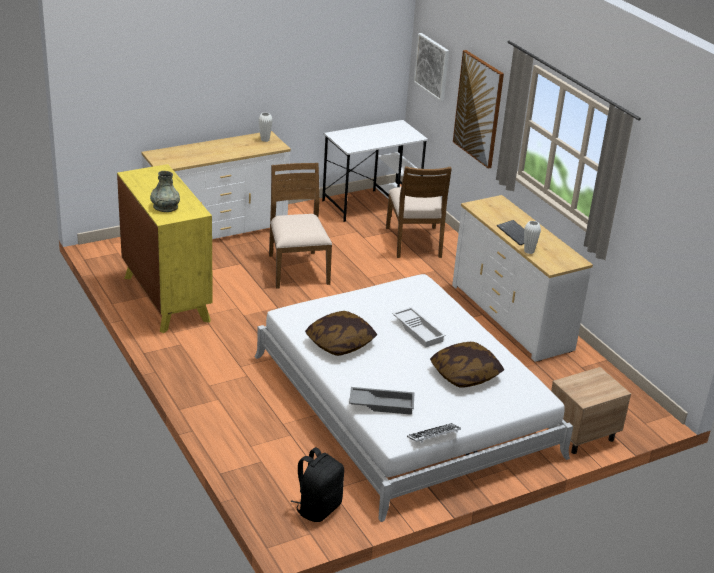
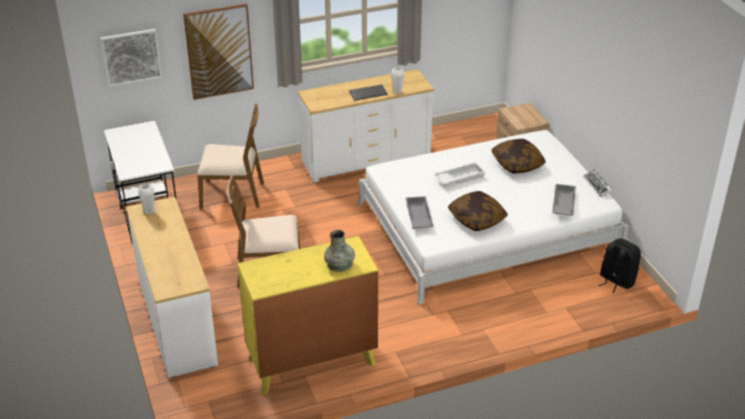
camera: 80 degrees left, 5 degrees up
(336, 304) = (418, 216): none -> grey tray

